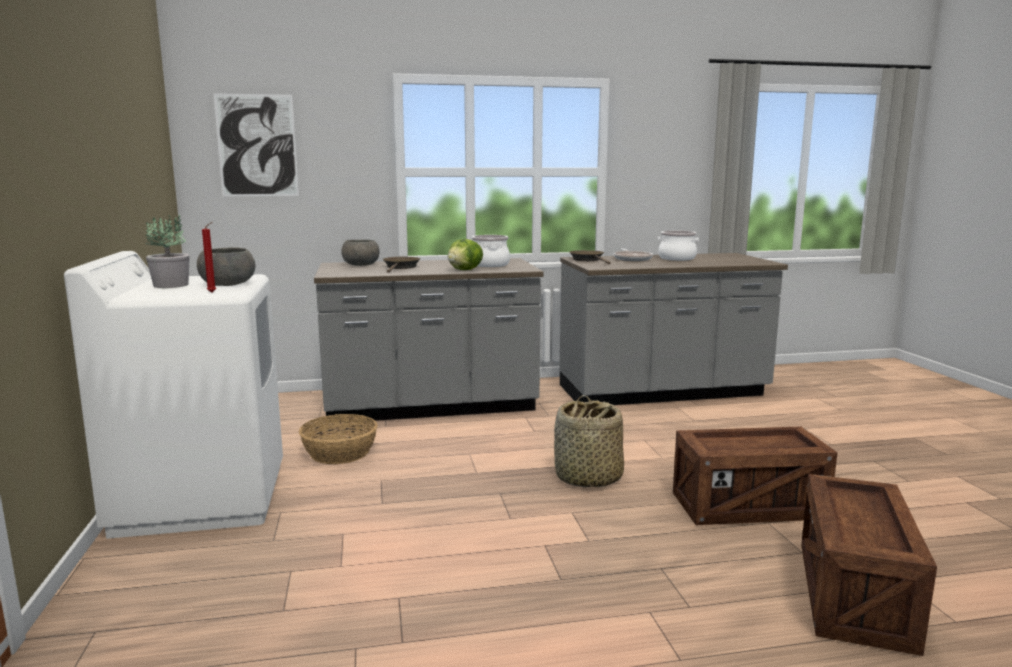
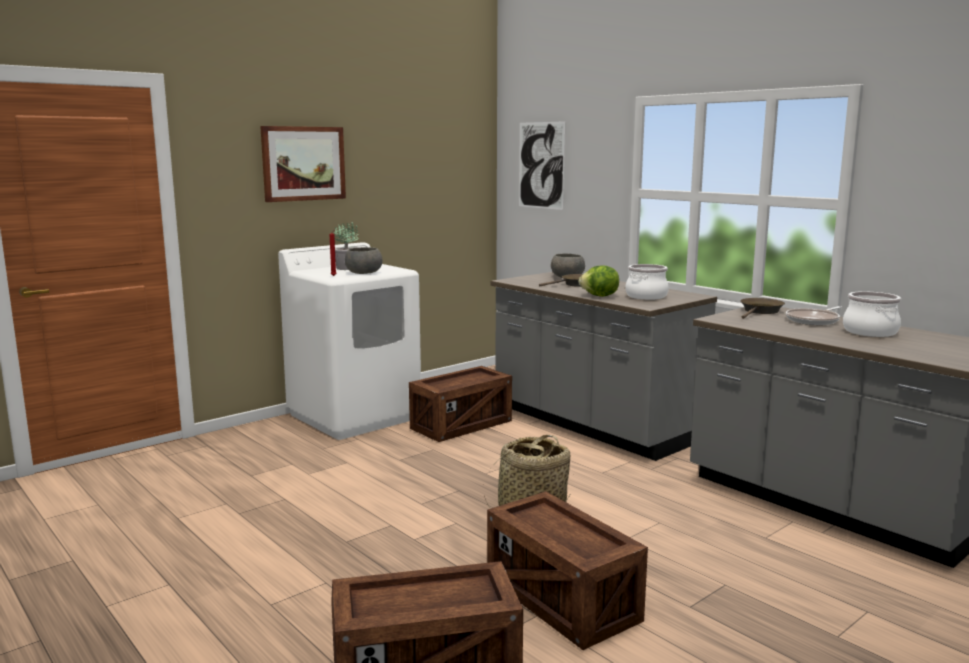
camera: 60 degrees right, 0 degrees up
(59, 124) = (303, 163): none -> picture
(339, 452) = (461, 425): basket -> crate

